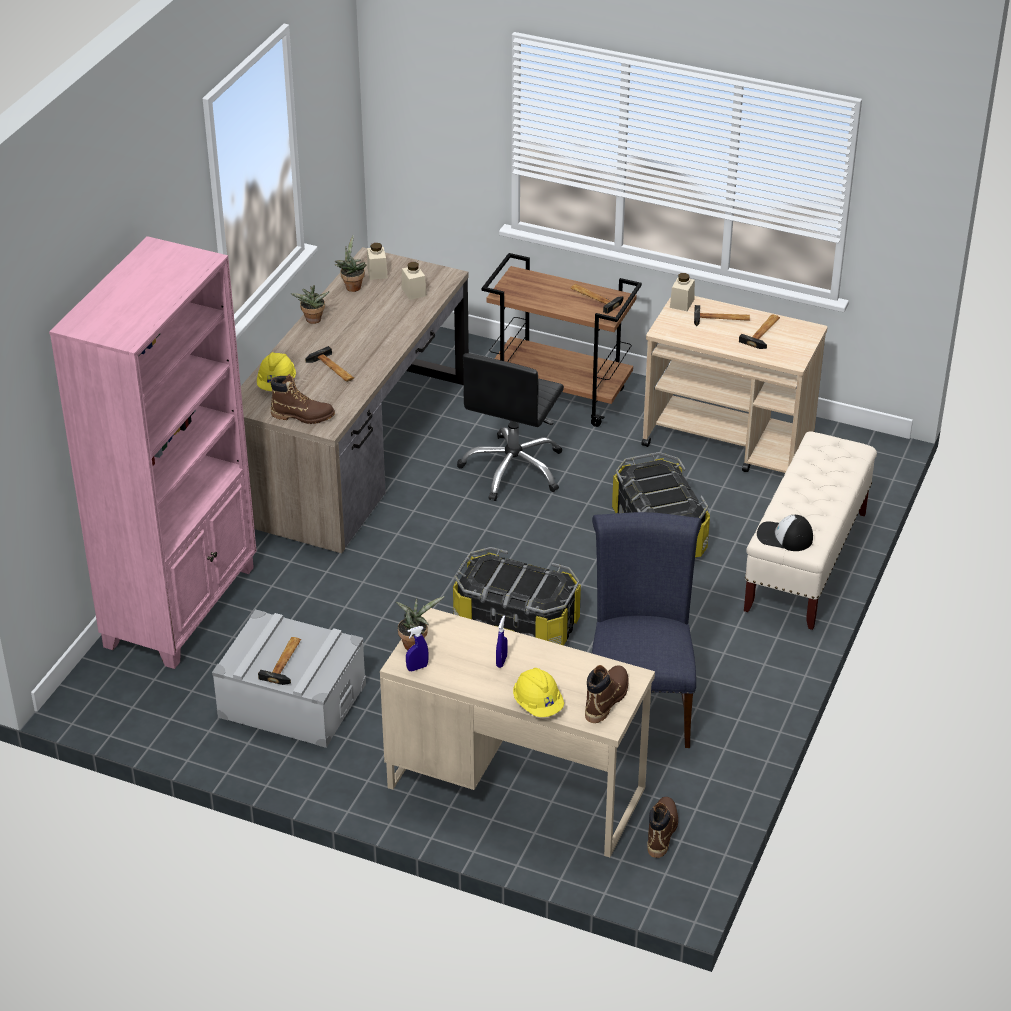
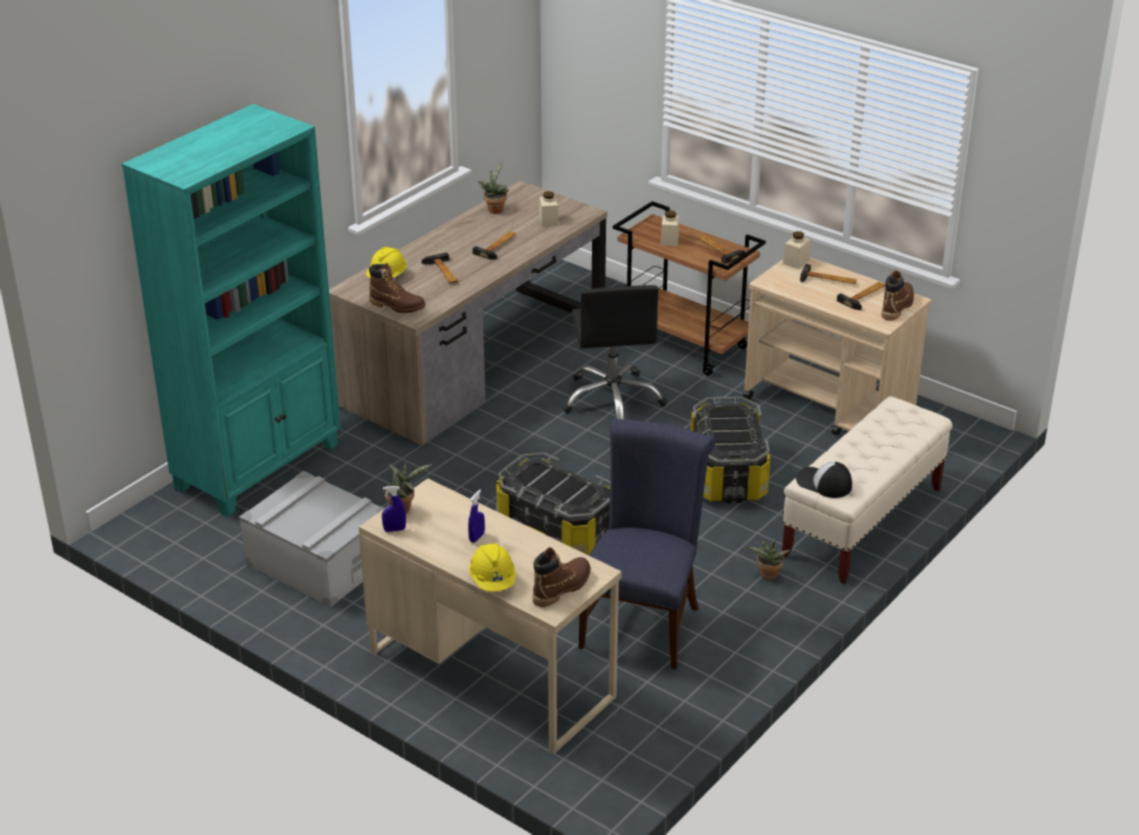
camera: 15 degrees right, 5 degrees down
(182, 606) = (259, 466): pink bookcase -> turquoise bookcase
(286, 662) = (309, 519): hammer -> hammer (499, 246)
(312, 321) = (445, 232): potted plant -> potted plant (768, 576)
(377, 272) = (523, 202): beige jar -> beige jar (669, 240)
(513, 469) = (613, 400): black office chair -> black office chair turned 45 degrees counterclockwise
(661, 831) = (615, 740): brown boot -> brown boot (897, 306)

